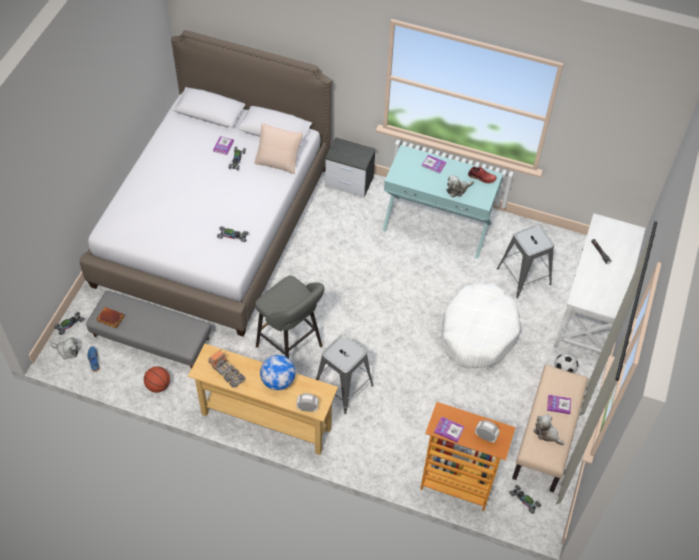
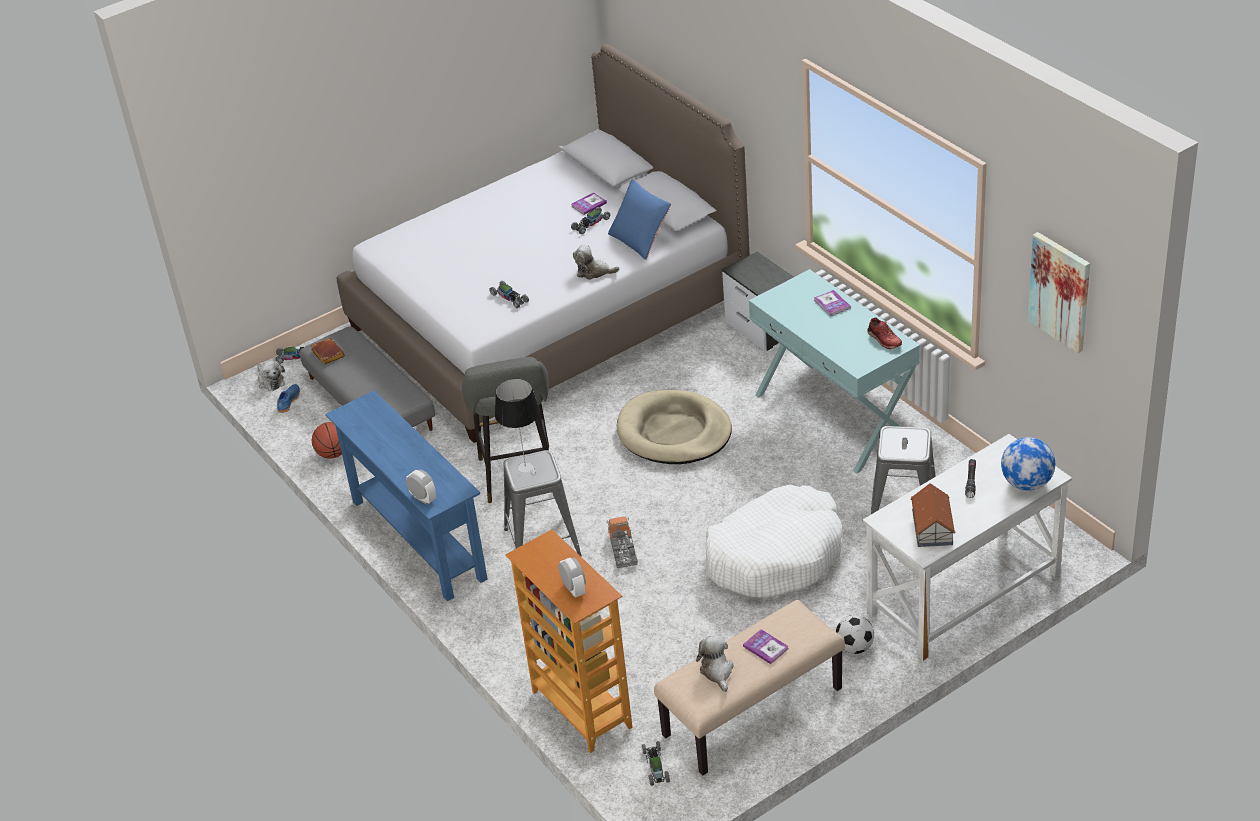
camera: 40 degrees right, 15 degrees down
(227, 372) = (370, 427): toy truck -> toy truck (623, 550)
(266, 421) = (417, 540): beige console table -> blue console table
(278, 160) = (641, 240): beige pillow -> blue pillow
(278, 381) = (417, 458): globe -> globe (1026, 483)
(339, 353) = (525, 467): none -> table lamp
(357, 275) = (674, 432): none -> beige dog bed
(449, 430) = (536, 563): book -> none
(458, 189) = (837, 341): plush toy -> plush toy (594, 272)
(605, 292) = (932, 528): none -> toy house
(620, 126) = (1060, 291): none -> picture

